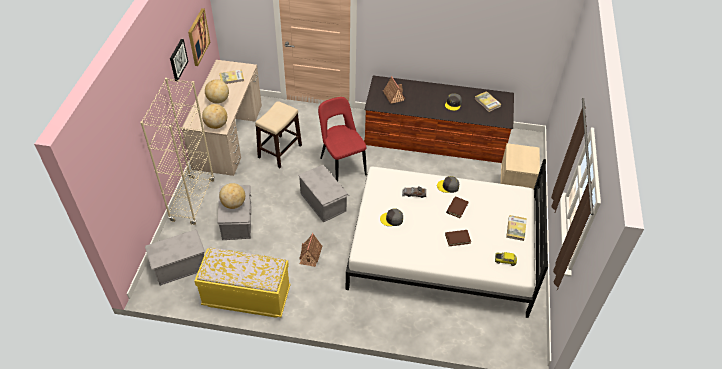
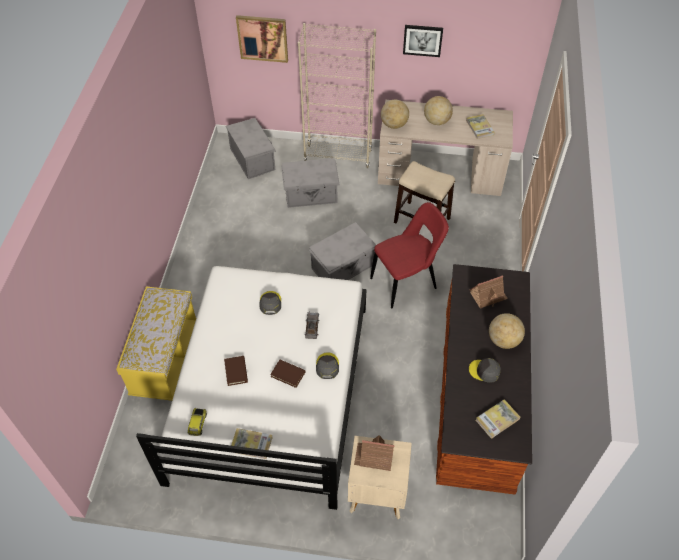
camera: 90 degrees right, 5 degrees up
(198, 37) = (486, 57): picture -> picture (262, 38)
(233, 204) = (308, 172): globe -> globe (503, 340)
(247, 297) = (211, 212): yellow bench -> yellow bench (165, 359)
(310, 255) = (264, 259): toy house -> toy house (374, 456)

